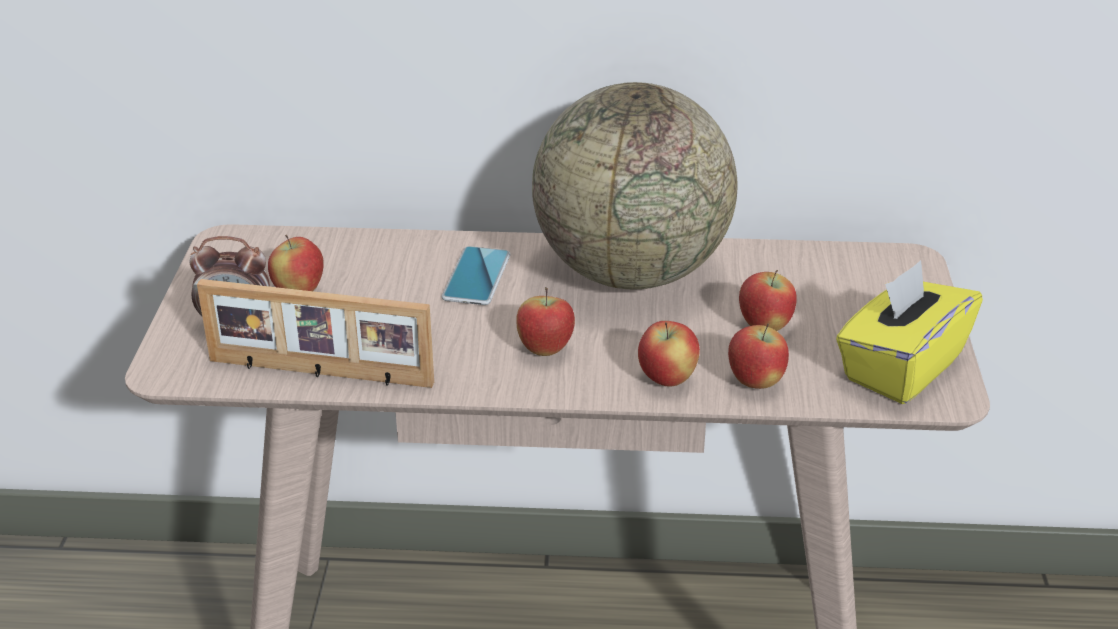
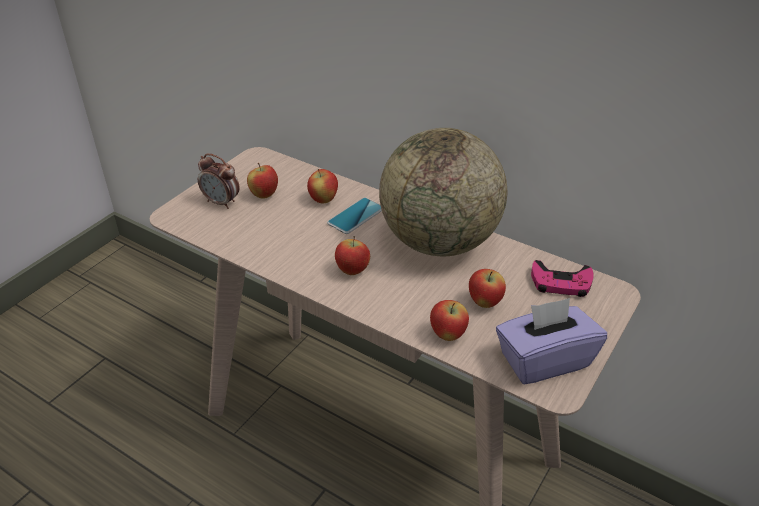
camera: 30 degrees right, 5 degrees up
(319, 373) = (234, 242): picture frame -> none
(667, 379) = (400, 313): apple -> apple (323, 200)
(836, 271) = (561, 283): none -> pink game controller
(900, 367) = (544, 360): yellow tissue box -> purple tissue box

